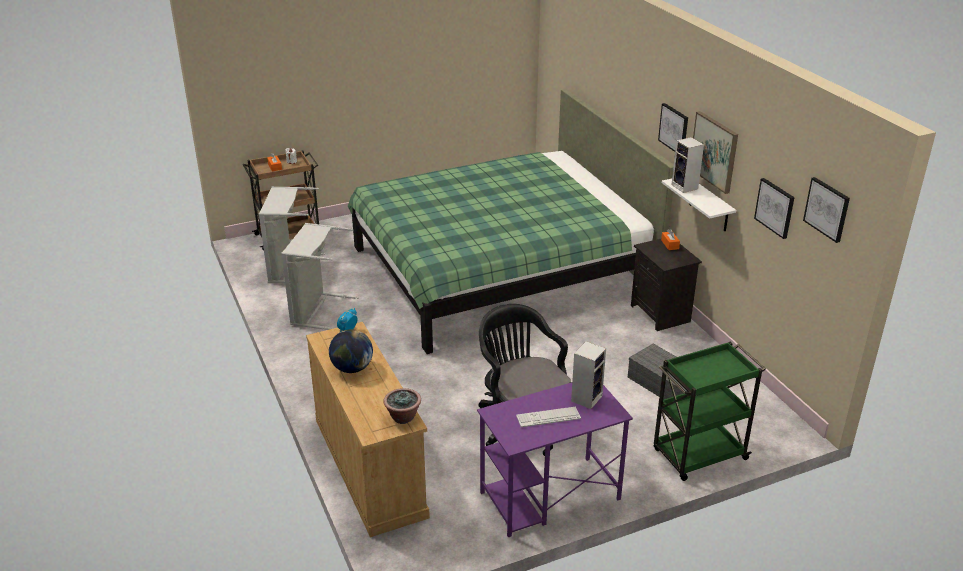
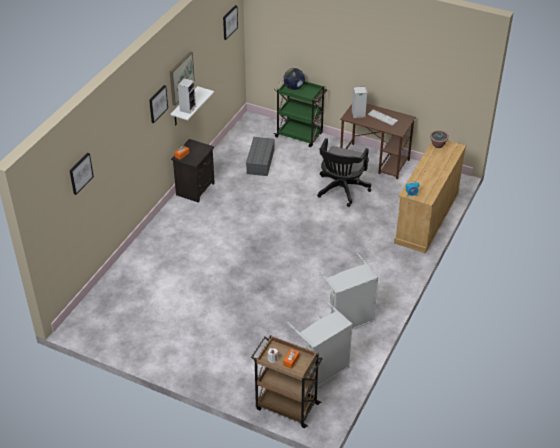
camera: 130 degrees left, 10 degrees up
(352, 368) = (432, 176): globe -> globe (294, 87)
(499, 269) = (214, 272): green bed -> none
(549, 496) = (375, 161): purple desk -> brown desk
(775, 207) = (212, 55): picture -> picture (80, 173)

